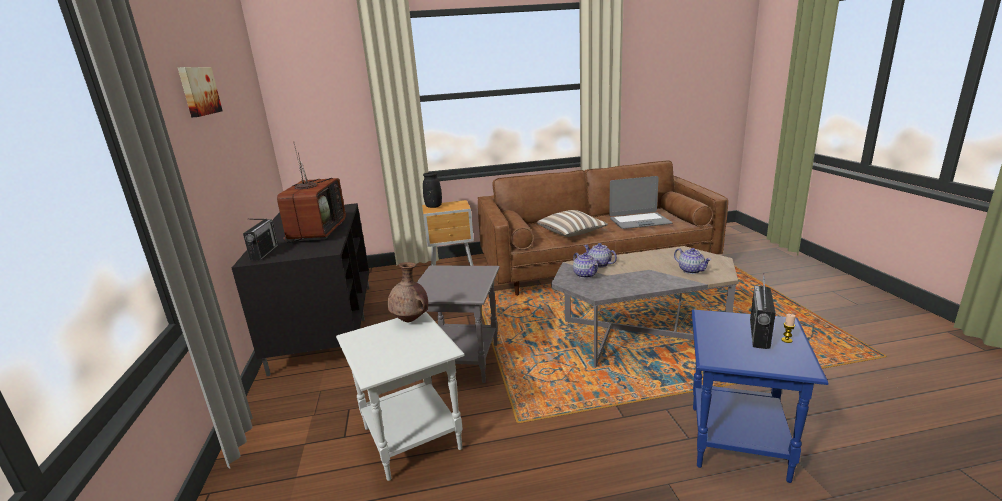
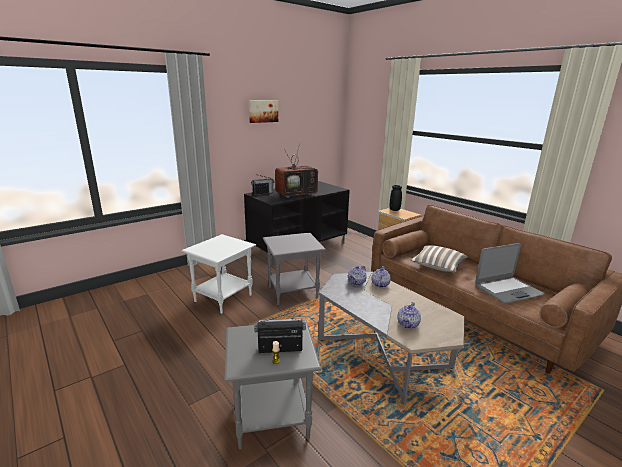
camera: 60 degrees right, 0 degrees up
(411, 320) = (242, 243): brown vase -> none
(639, 221) = (508, 290): laptop -> laptop turned 75 degrees counterclockwise
(737, 443) = (270, 419): blue side table -> grey side table

